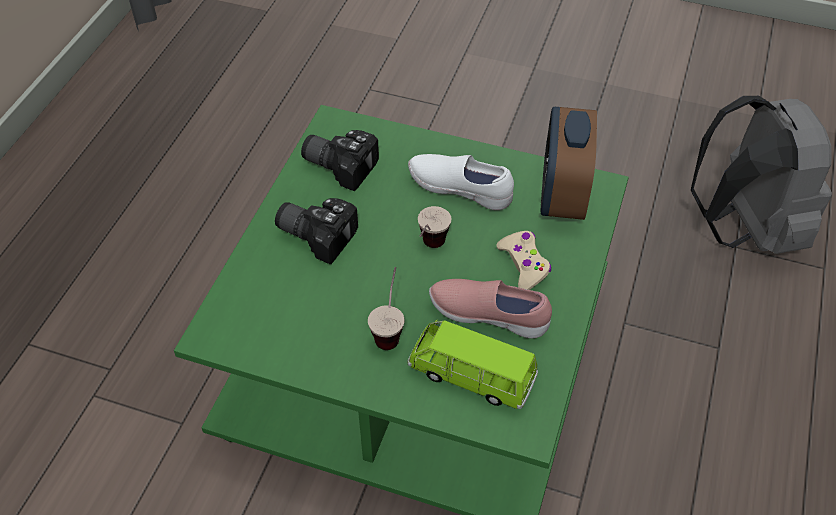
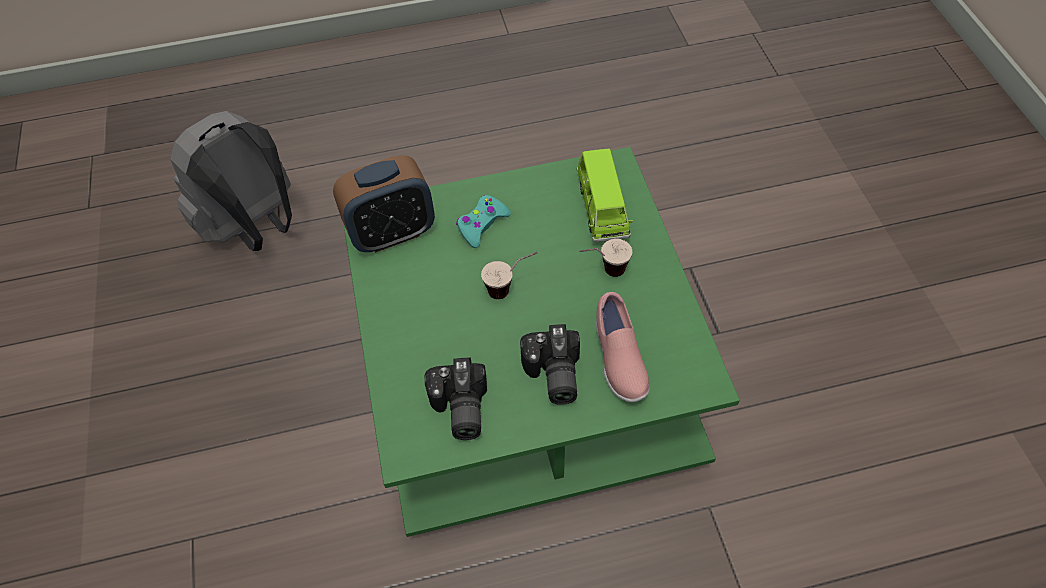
camera: 120 degrees left, 5 degrees up
(460, 189) = (429, 302): white shoe -> none
(488, 315) = (545, 223): pink shoe -> pink shoe (618, 359)
(524, 265) = (482, 225): beige game controller -> turquoise game controller

